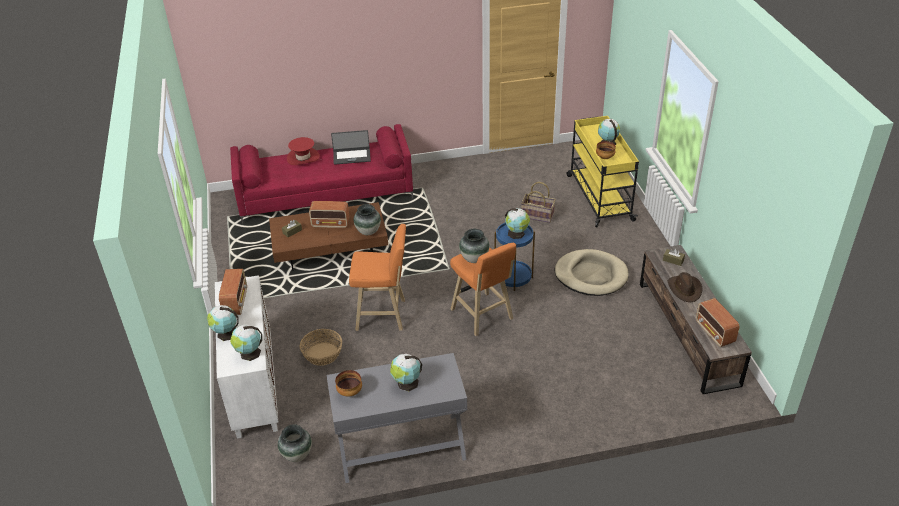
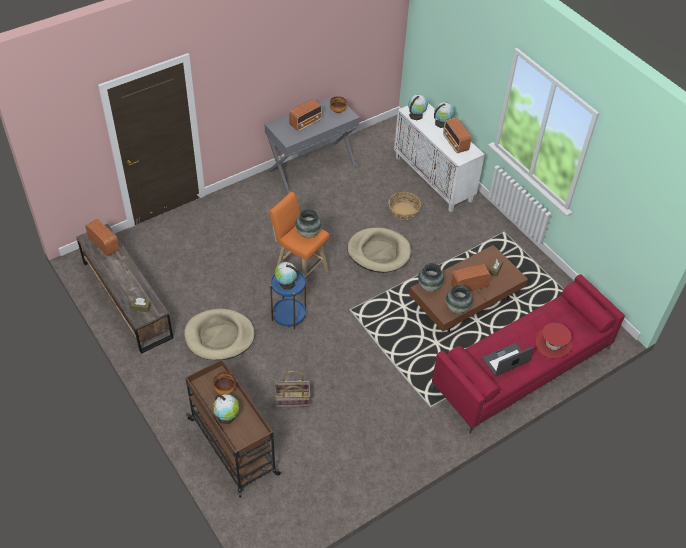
camera: 155 degrees right, 10 degrees up
(297, 455) = (373, 148): vase -> vase (457, 308)
(383, 315) = (379, 252): orange stool -> beige dog bed
(406, 383) = (306, 123): globe -> radio
(599, 197) = (234, 447): yellow cart -> brown cart
(685, 289) = (129, 279): brown hat -> none

